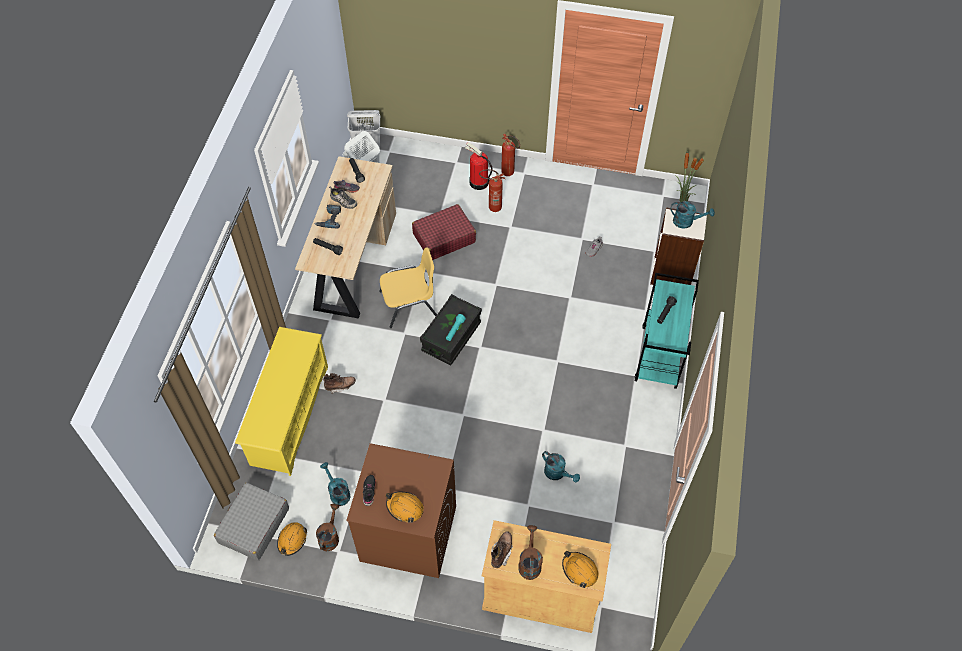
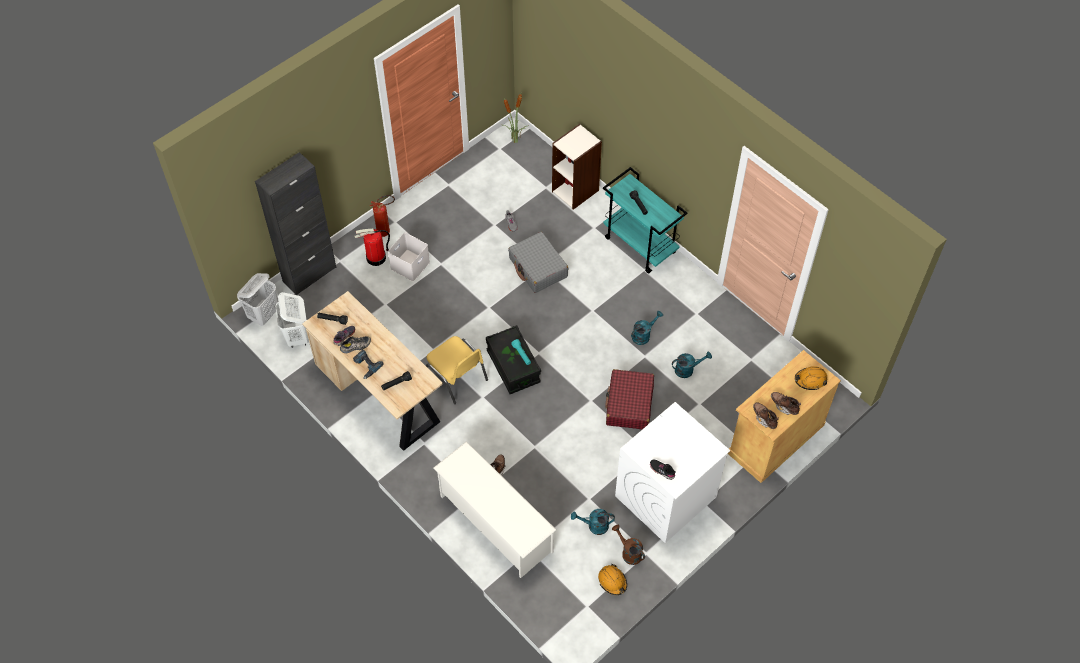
camera: 55 degrees left, 0 degrees up
(253, 525) = (579, 603): grey suitcase -> grey suitcase (538, 268)
(289, 415) = (495, 523): yellow shoe rack -> white shoe rack
(405, 508) = (693, 455): orange hard hat -> none
(407, 534) = (665, 497): brown washing machine -> white washing machine
(409, 304) = (456, 377): yellow chair -> yellow chair turned 120 degrees clockwise
(427, 152) = (309, 274): none -> black cabinet
(444, 238) = (411, 315): red suitcase -> red suitcase (629, 404)
(491, 207) = (410, 264): fire extinguisher -> white storage box
(529, 562) = (784, 406): brown watering can -> brown boot
(687, 222) = (576, 139): turquoise watering can -> turquoise watering can (643, 335)

